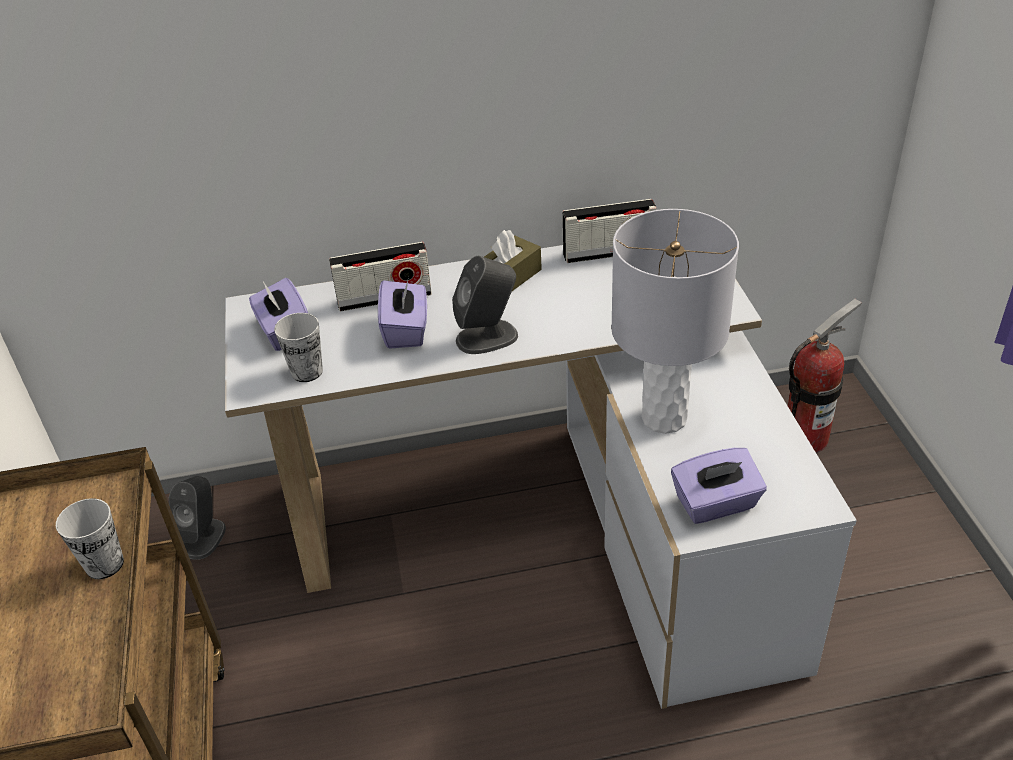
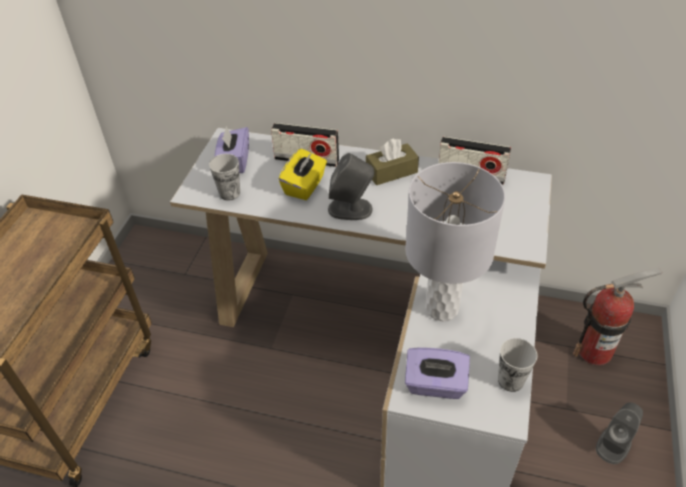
camera: 25 degrees right, 5 degrees up
(104, 564) = (50, 273): cup -> cup (510, 380)
(204, 538) = (184, 267): grey speaker -> grey speaker (613, 444)
(406, 330) = (305, 186): purple tissue box -> yellow tissue box

